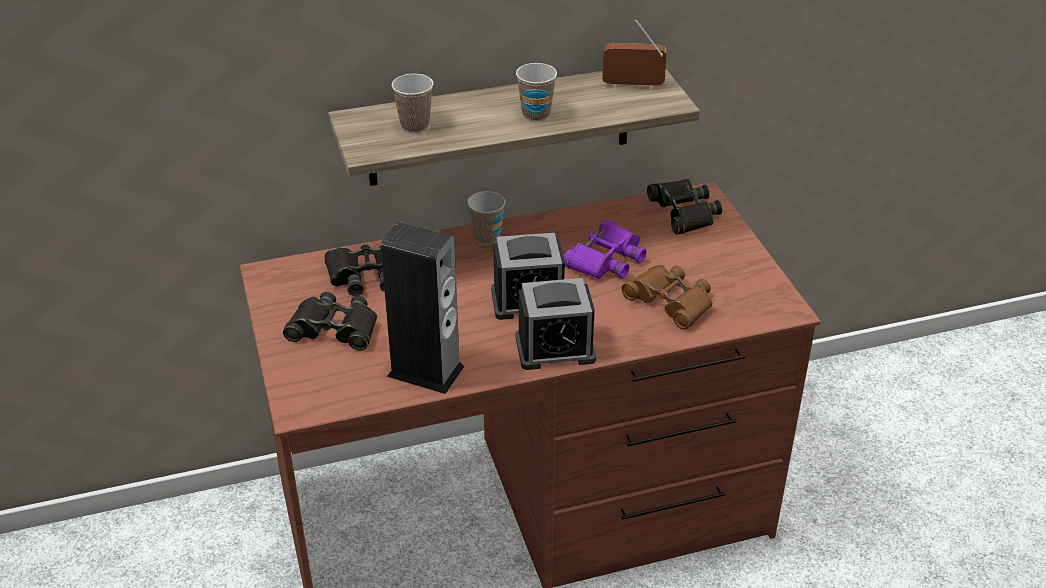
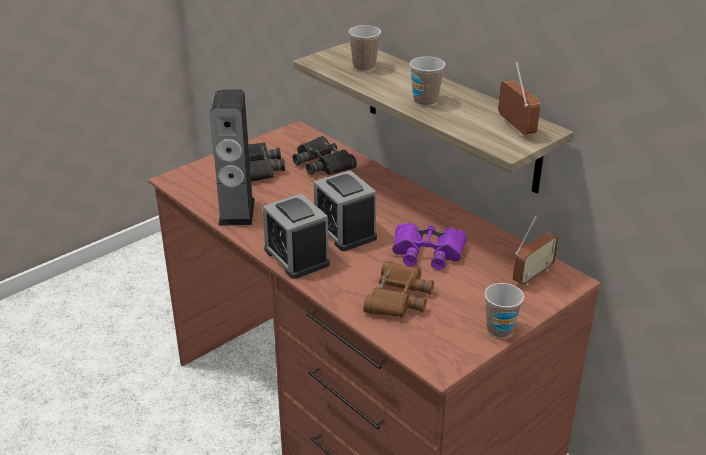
camera: 65 degrees right, 5 degrees down
(487, 237) = (406, 194): cup -> cup (500, 329)
(683, 212) = (532, 275): black binoculars -> radio

